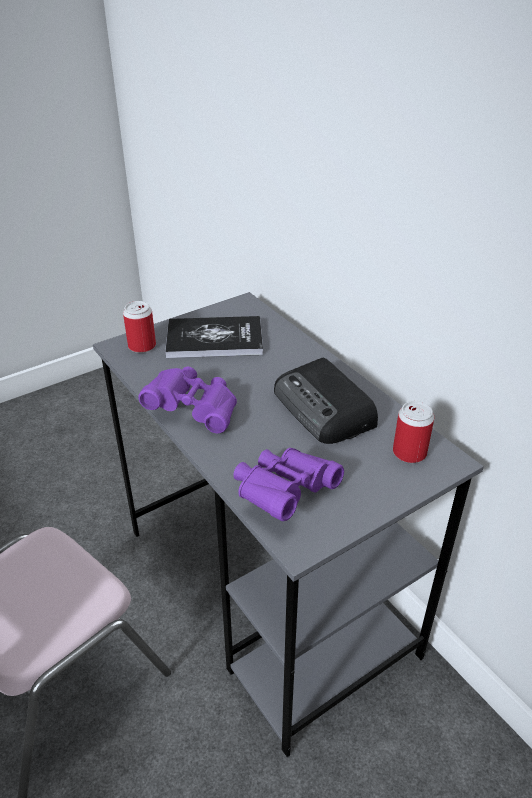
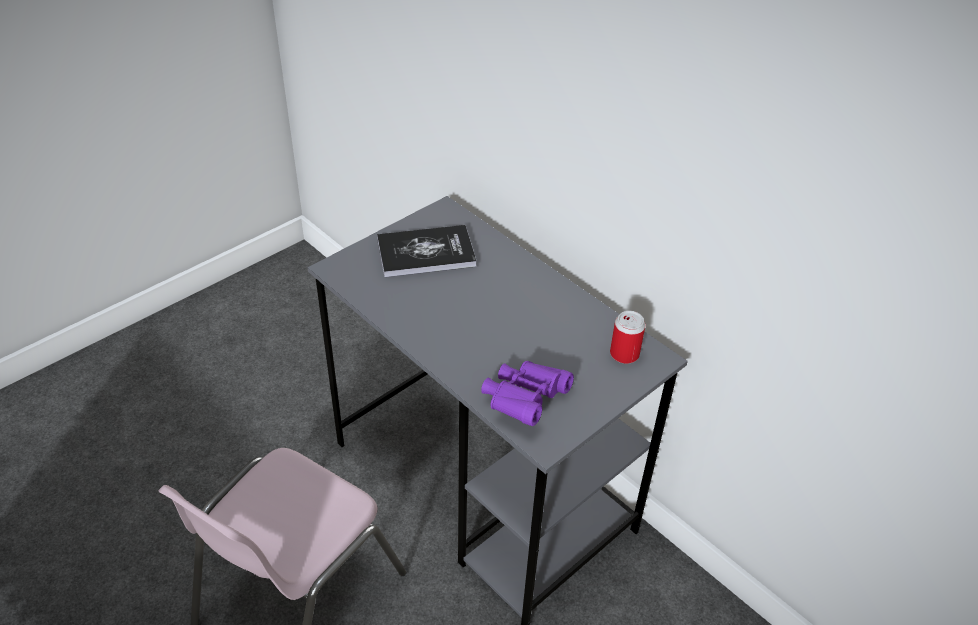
camera: 10 degrees left, 5 degrees up
(142, 346) = (357, 266): can -> none
(194, 410) = (426, 330): purple binoculars -> none
(325, 409) = (544, 318): radio -> none

